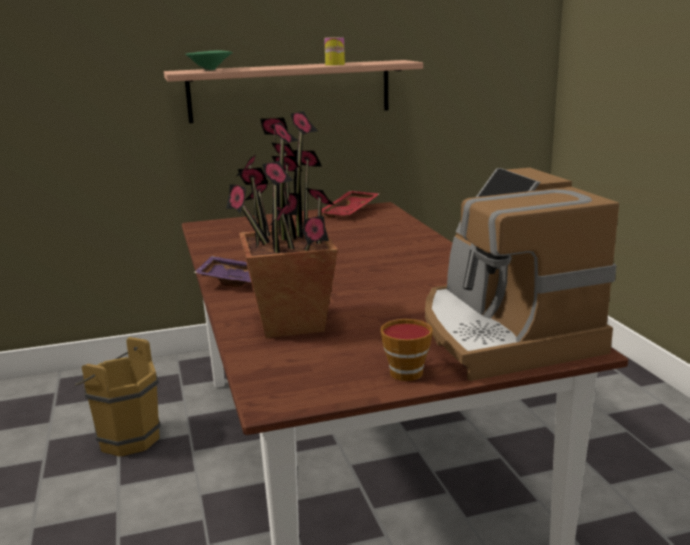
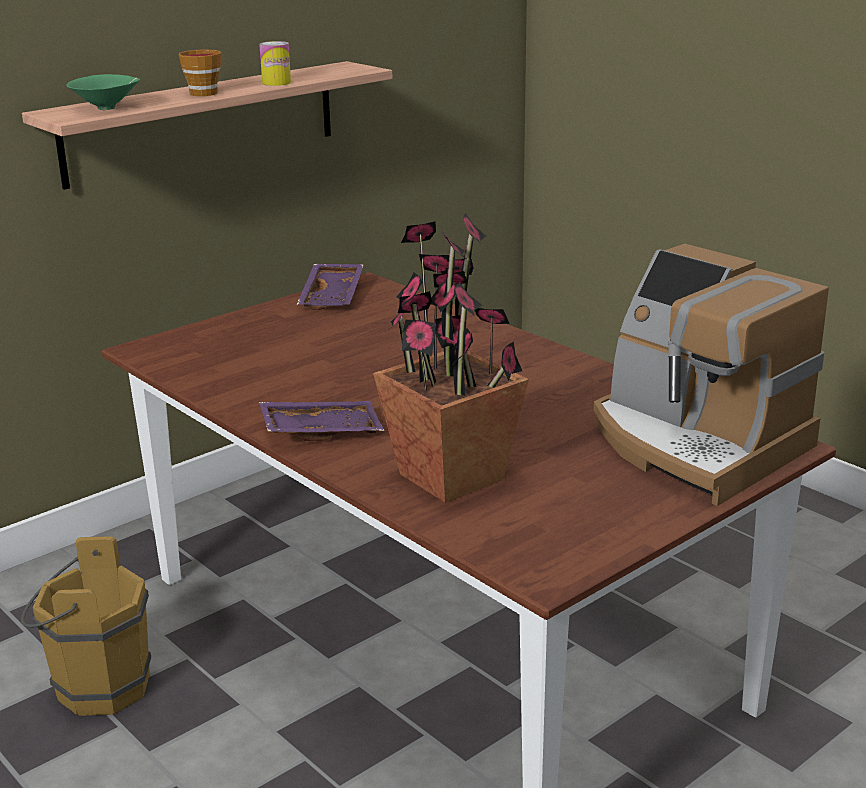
camera: 25 degrees left, 5 degrees up
(350, 212) = (333, 296): red tray -> purple tray
(405, 371) = (643, 509): cup -> cup (202, 93)

